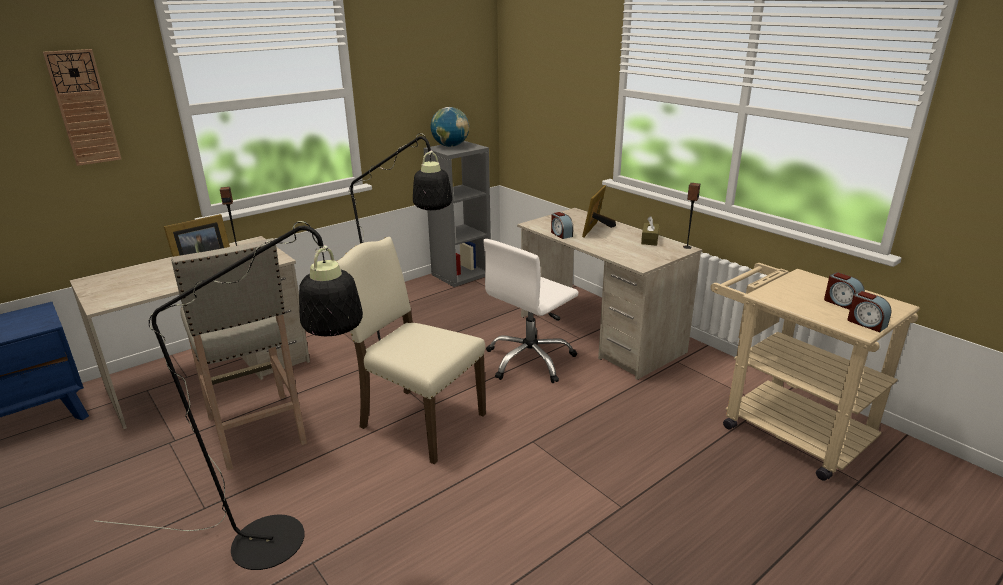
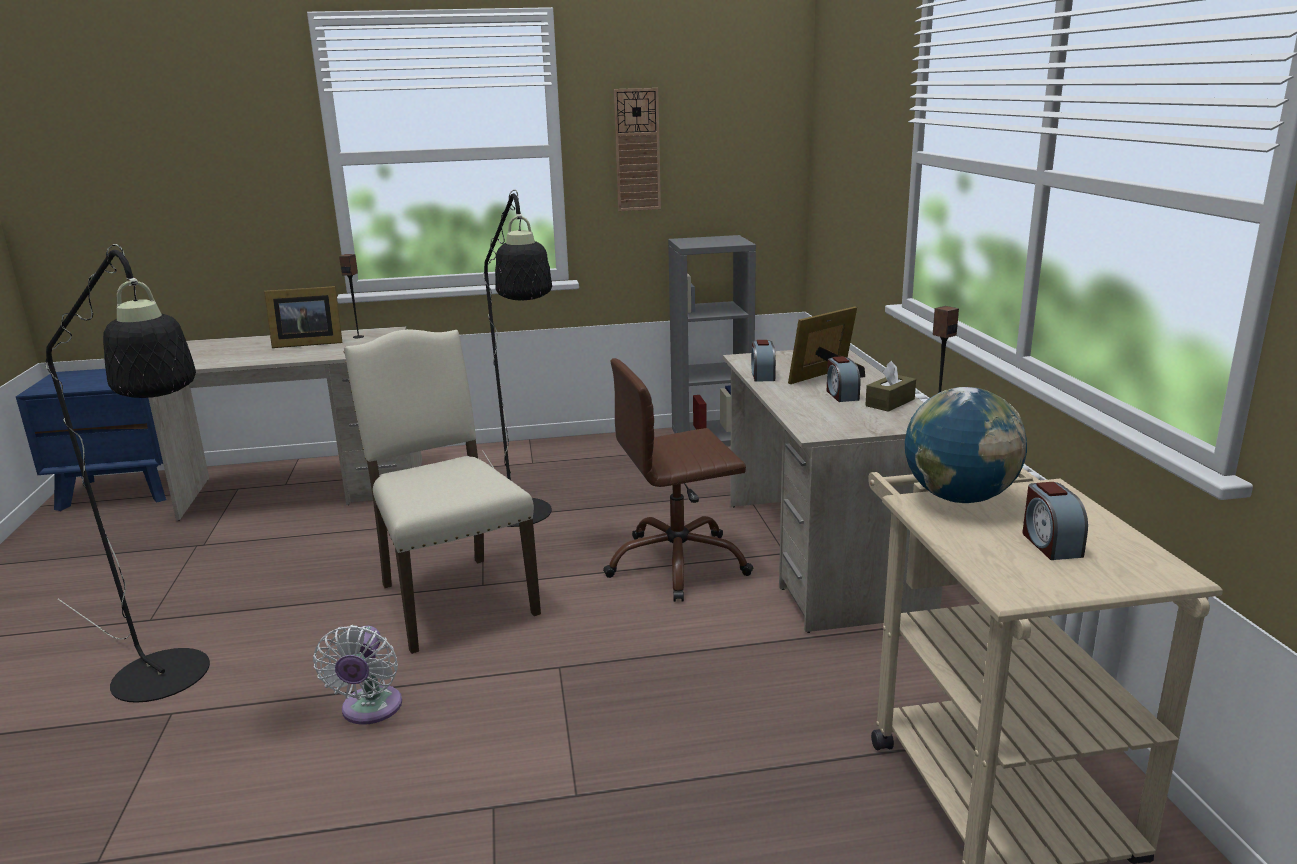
camera: 30 degrees right, 5 degrees down
(83, 108) = (222, 148): wall clock -> wall clock (637, 150)
(257, 432) = (281, 558): beige stool -> none
(450, 146) = (706, 239): globe -> globe (959, 498)
(450, 507) = (370, 710): none -> white fan
(530, 360) = (677, 564): white office chair -> brown office chair
(866, 323) = (1042, 584): alarm clock -> alarm clock (841, 395)

